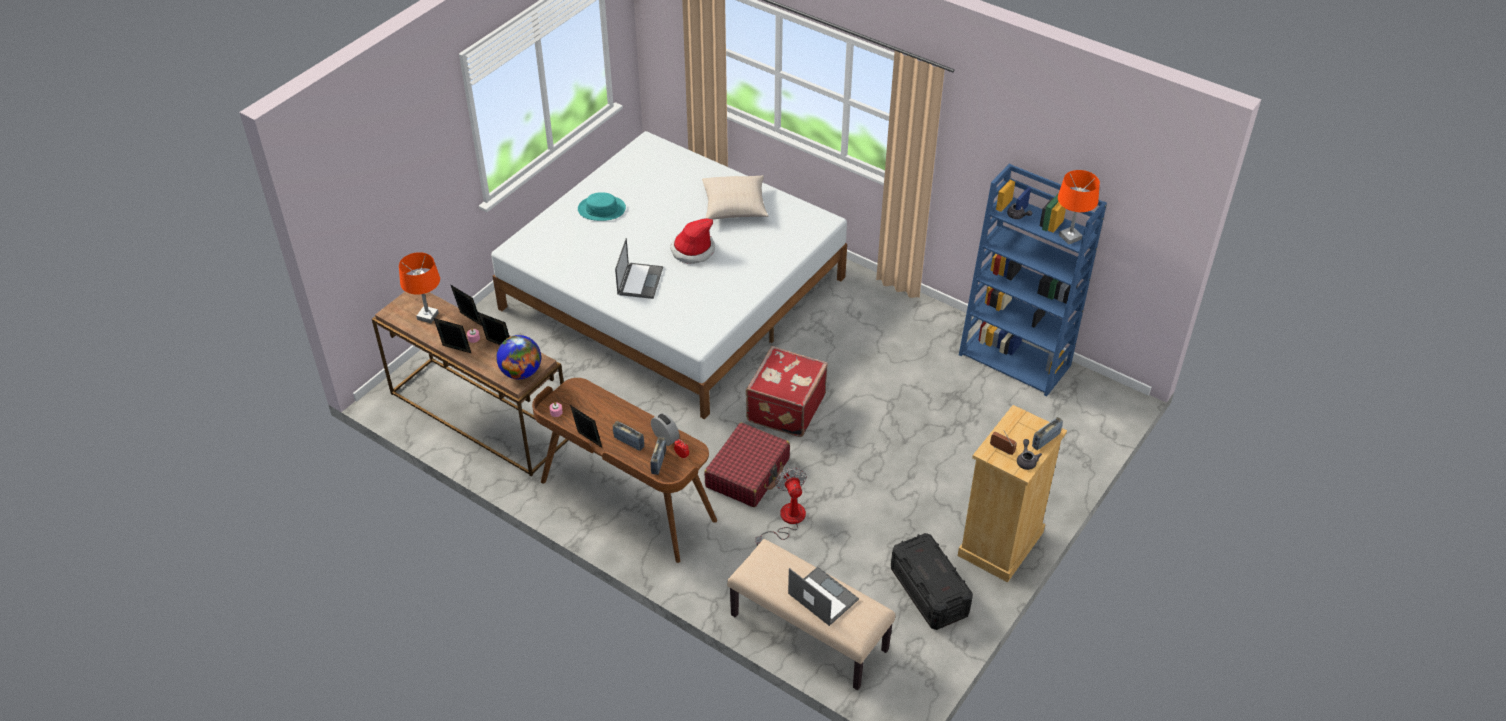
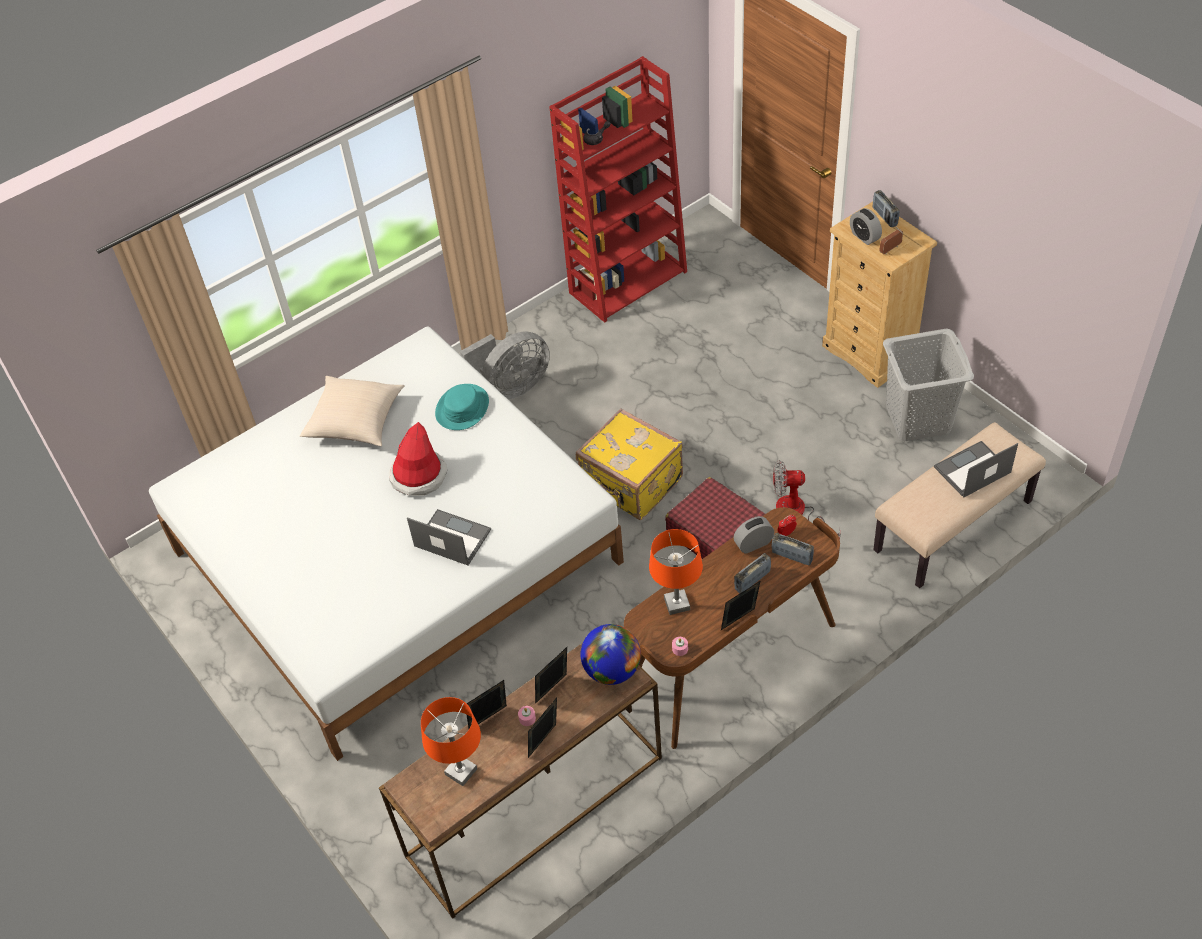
camera: 70 degrees left, 5 degrees up
(601, 209) = (290, 559): turquoise hat -> turquoise hat (462, 408)
(784, 408) = (631, 484): red suitcase -> yellow suitcase
(861, 315) = (512, 387): none -> grey fan
(929, 592) = (918, 419): black storage box -> grey laundry basket
(1011, 429) = (864, 237): none -> alarm clock
(1016, 360) = (628, 281): blue bookcase -> red bookcase
(1026, 460) = (908, 236): grey teapot -> none
(1070, 237) = (644, 111): orange table lamp -> orange table lamp (676, 604)

